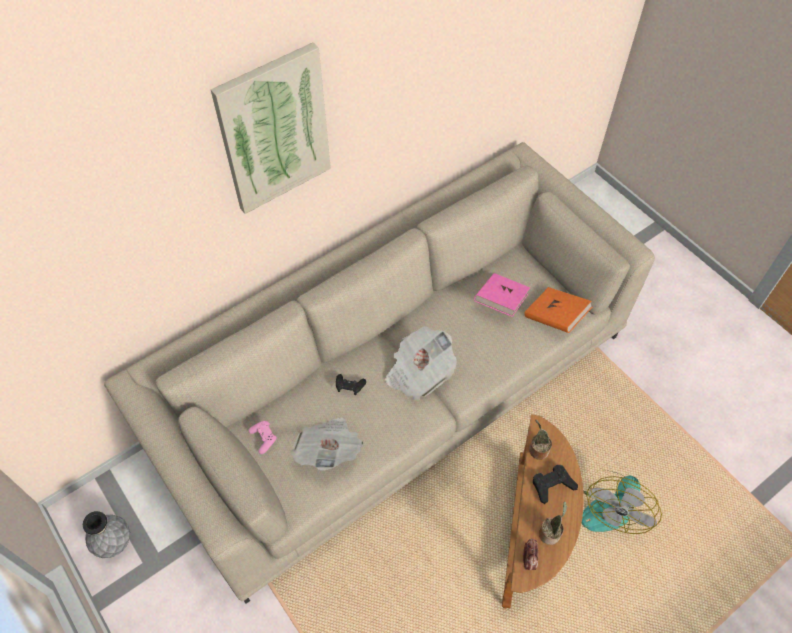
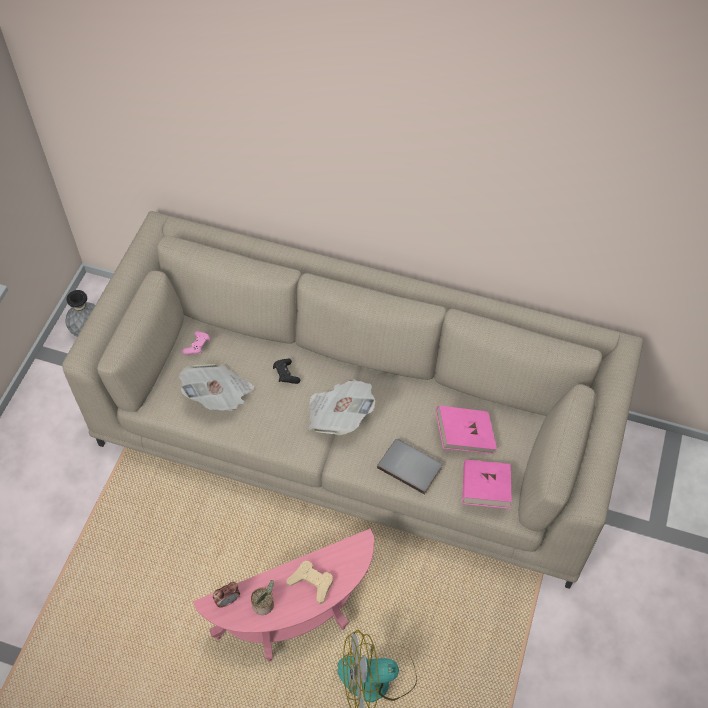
camera: 55 degrees right, 0 degrees up
(274, 130) = (348, 125): picture -> none
(501, 351) = (411, 466): none -> grey book
(531, 535) = (298, 623): brown side table -> pink side table
(537, 449) = (338, 552): potted plant -> none
(552, 485) = (311, 583): black game controller -> beige game controller
(555, 317) = (485, 490): orange book -> pink book

